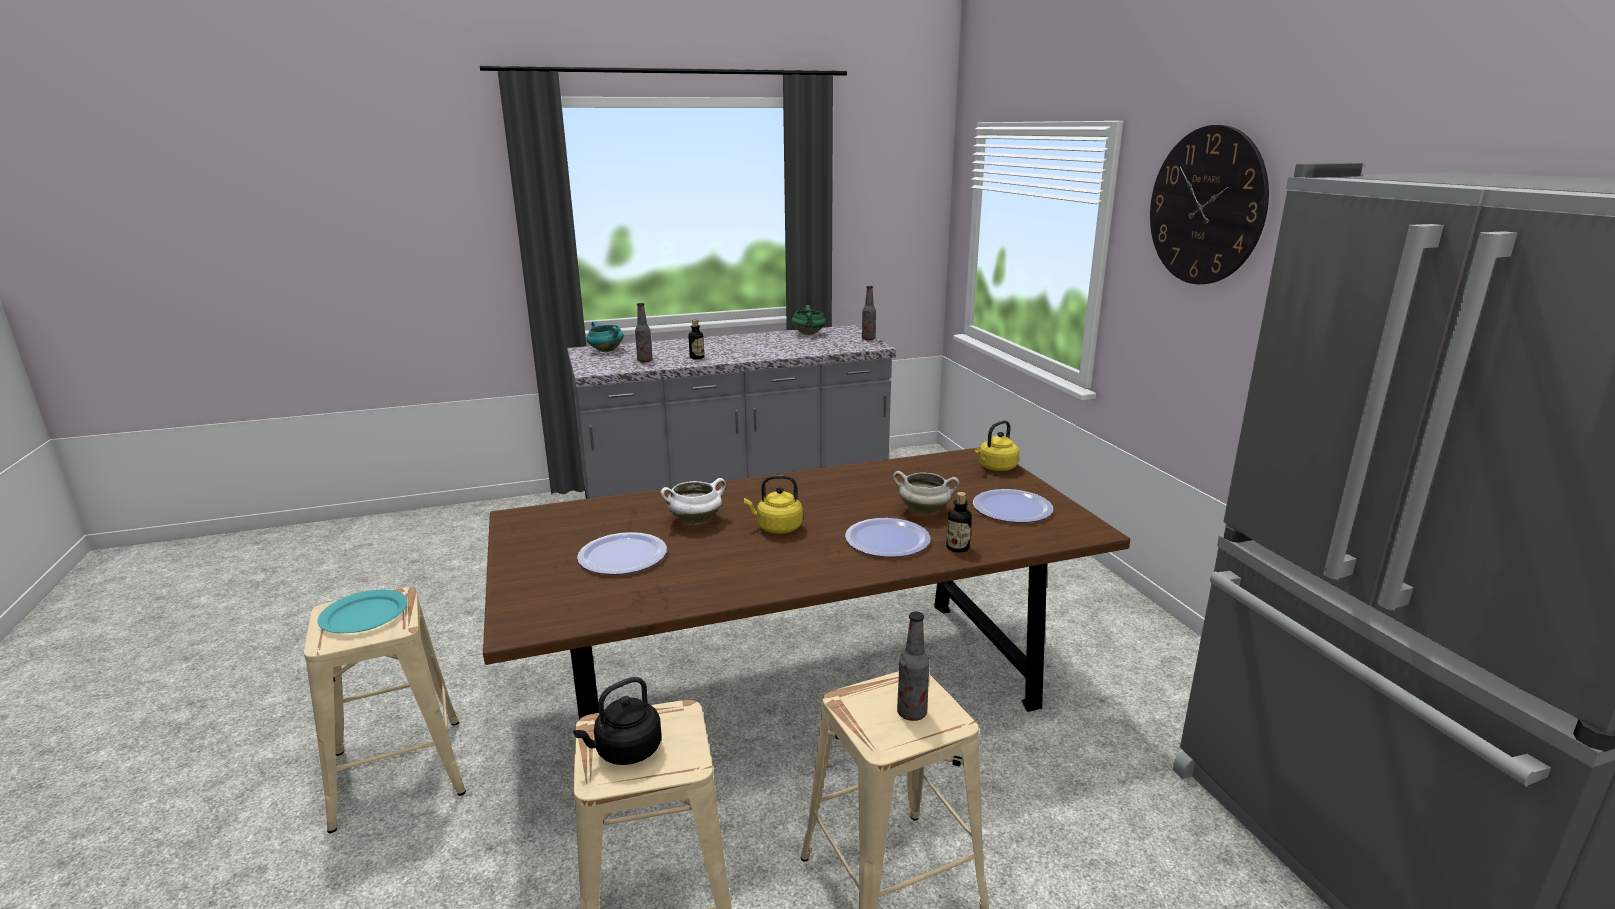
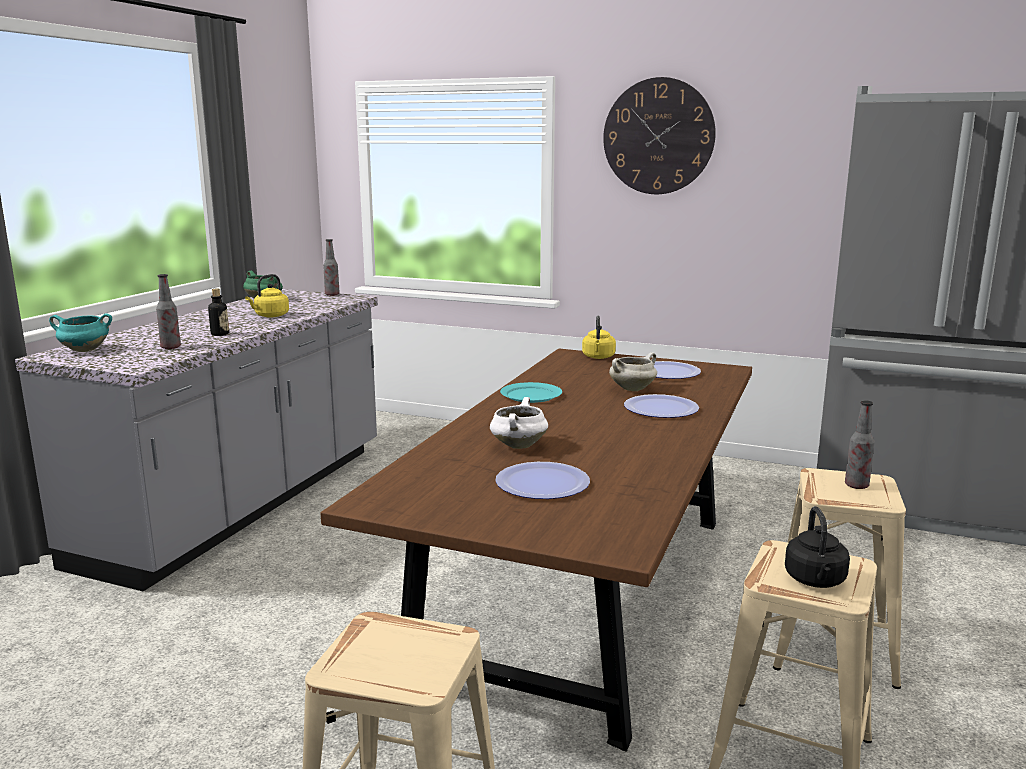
camera: 50 degrees left, 5 degrees down
(365, 615) = (389, 651): turquoise plate -> turquoise plate (531, 395)
(777, 528) = (584, 428): yellow kettle -> yellow kettle (270, 316)
(957, 548) = (703, 398): bottle -> none

